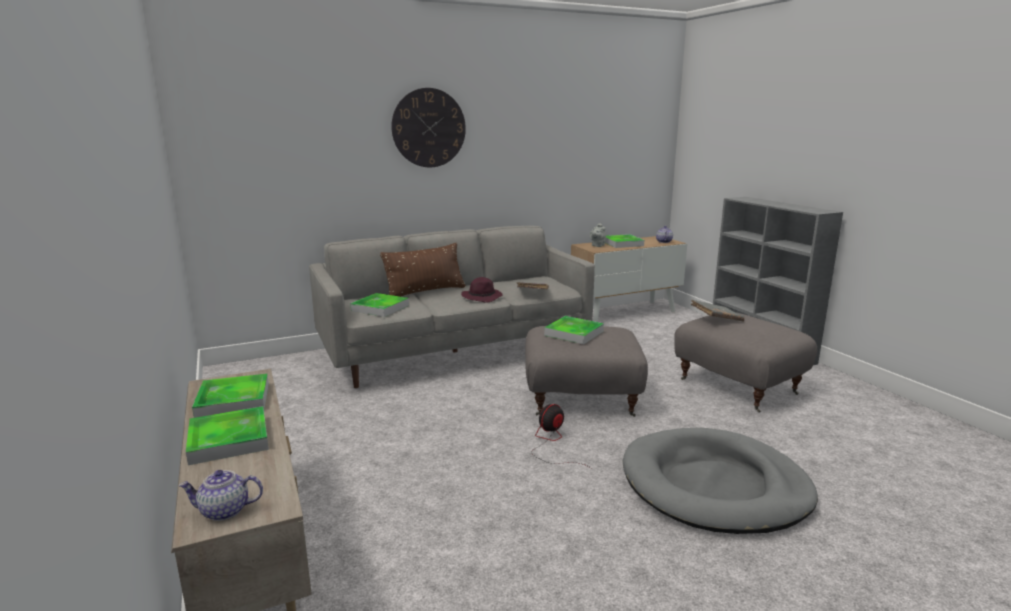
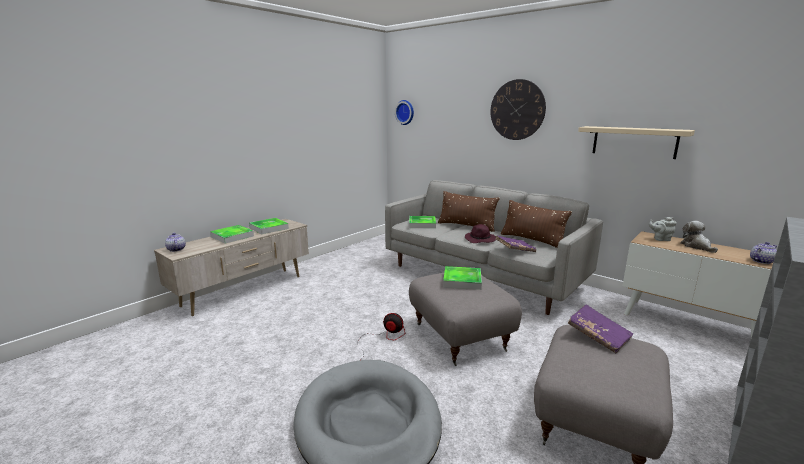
camera: 65 degrees right, 0 degrees up
(220, 137) = (405, 112): none -> wall clock
(512, 282) = (532, 240): none -> brown pillow
(554, 157) = (634, 142): none -> beige shelf
(622, 243) = (696, 246): tray -> plush toy
(716, 319) = (598, 336): grey book -> purple book

